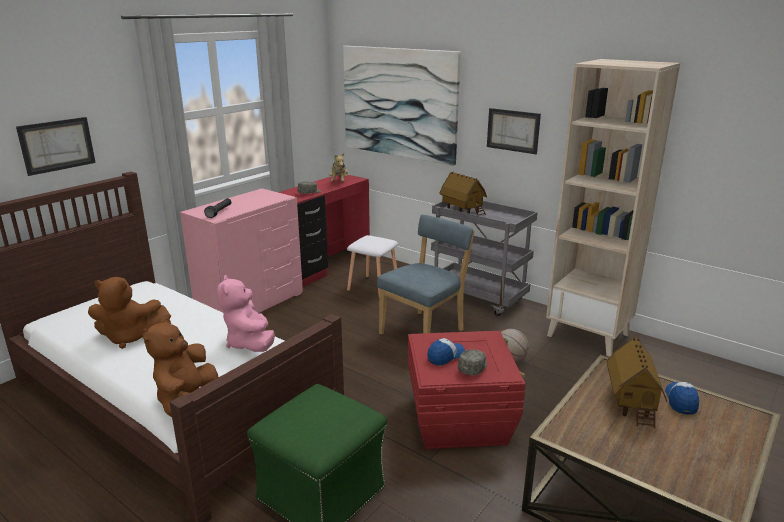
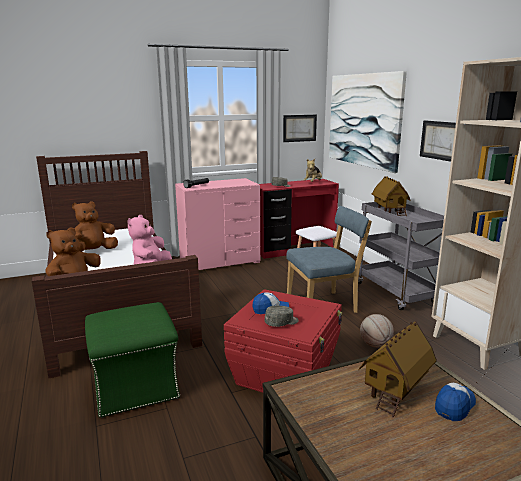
camera: 30 degrees right, 5 degrees down
(57, 145) = (99, 126): picture -> picture (299, 128)
(130, 337) = (93, 251): brown plush toy -> brown plush toy turned 105 degrees clockwise

